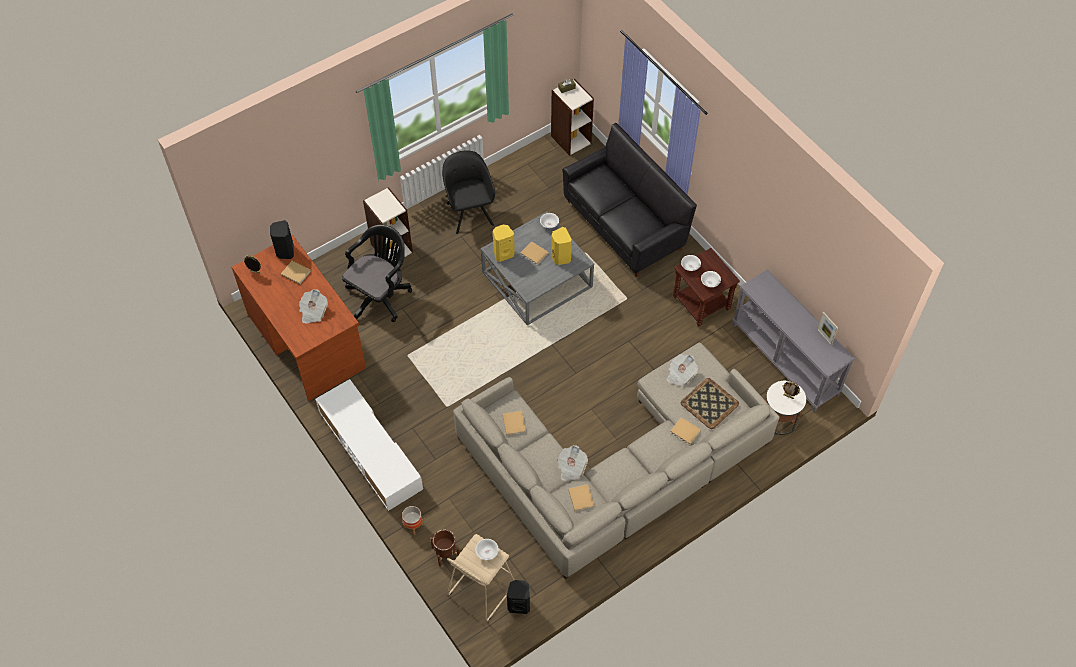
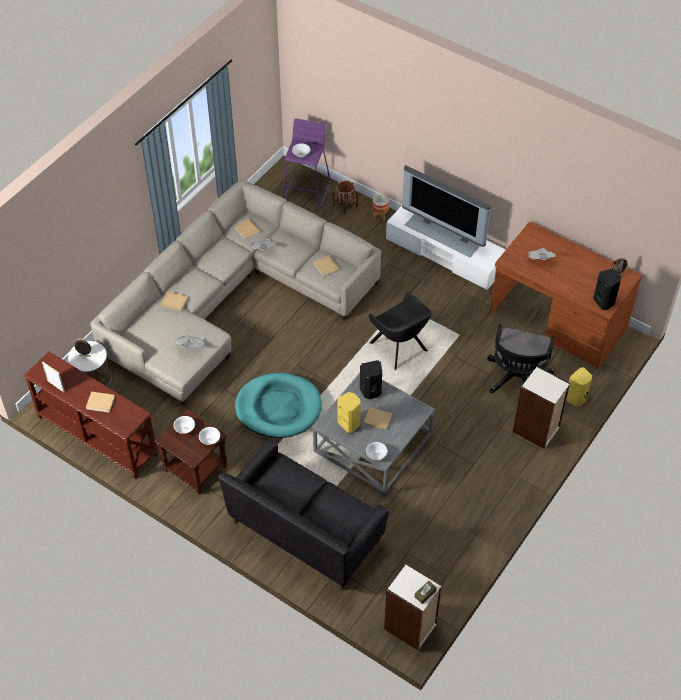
camera: 160 degrees right, 5 degrees down
(295, 273) = (580, 286): beige book -> beige book (101, 402)
(368, 441) = (443, 233): none -> television
(469, 212) = (479, 494): black armchair -> black armchair (400, 348)
(481, 589) = (307, 191): beige stool -> purple stool
(503, 253) = (409, 409): yellow speaker -> yellow speaker (576, 398)
(519, 604) = (273, 190): black speaker -> black speaker (371, 391)
(609, 335) = (278, 408): none -> turquoise dog bed
(709, 403) = (158, 329): tray -> none
(785, 359) = (96, 436): grey console table -> brown console table

